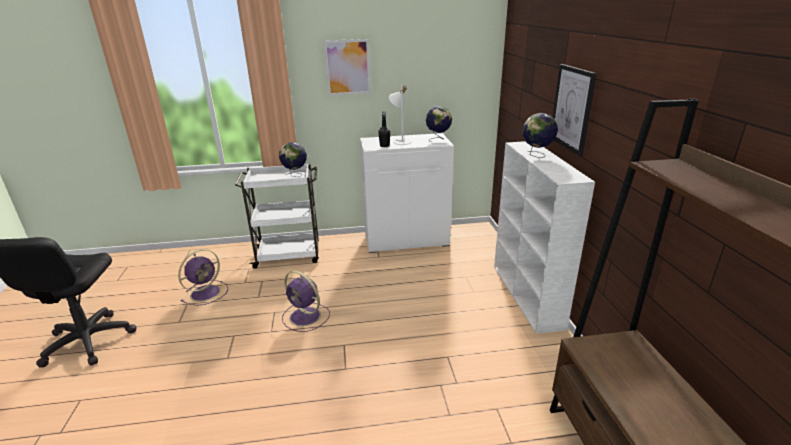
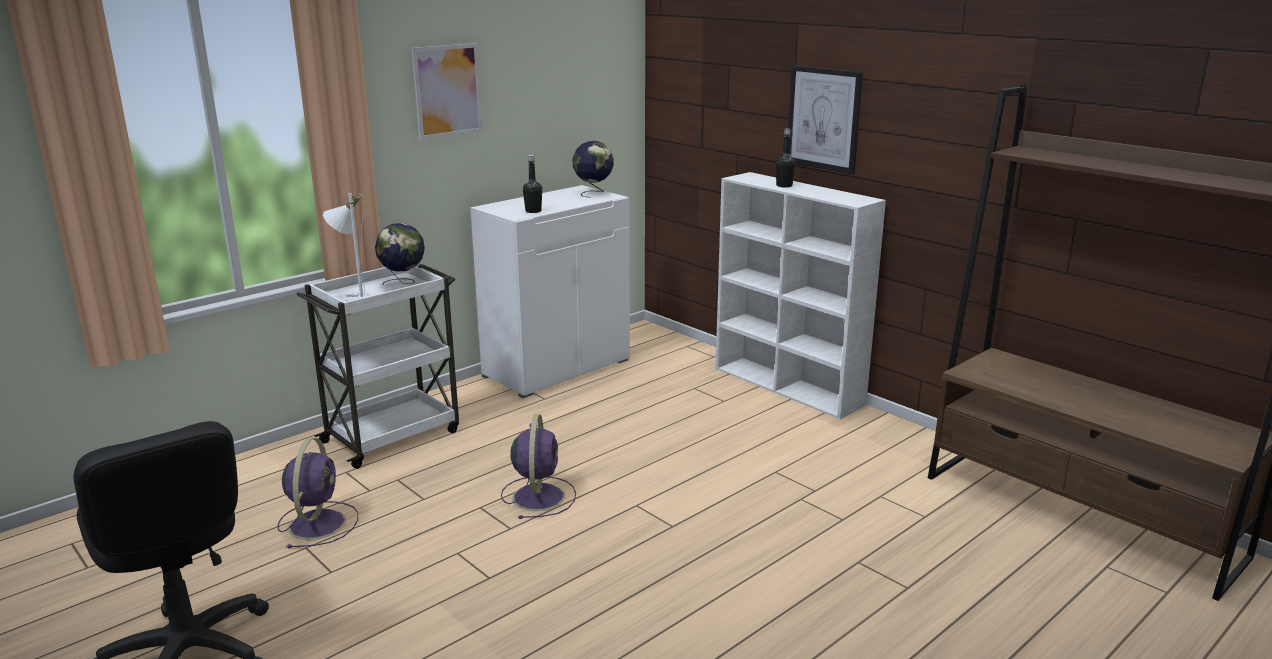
camera: 35 degrees left, 5 degrees down
(306, 317) = (538, 496): purple fan -> purple fan turned 90 degrees counterclockwise
(400, 141) = (544, 202): white table lamp -> white table lamp (356, 296)
(536, 155) = (784, 185): globe -> black bottle

